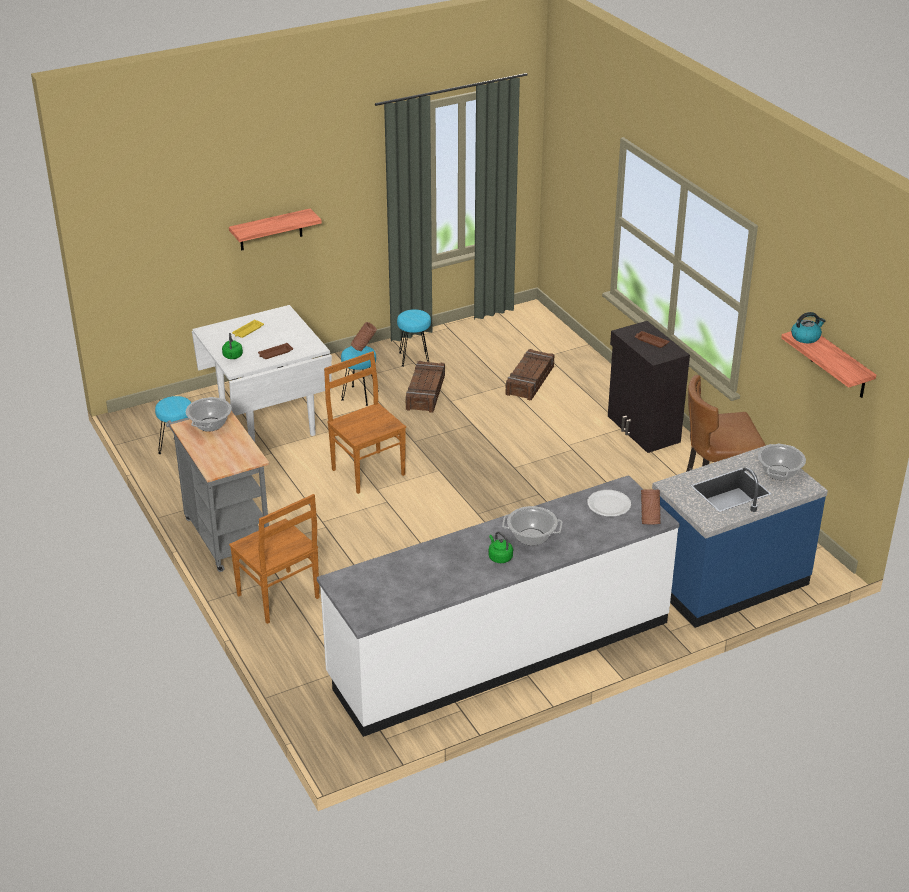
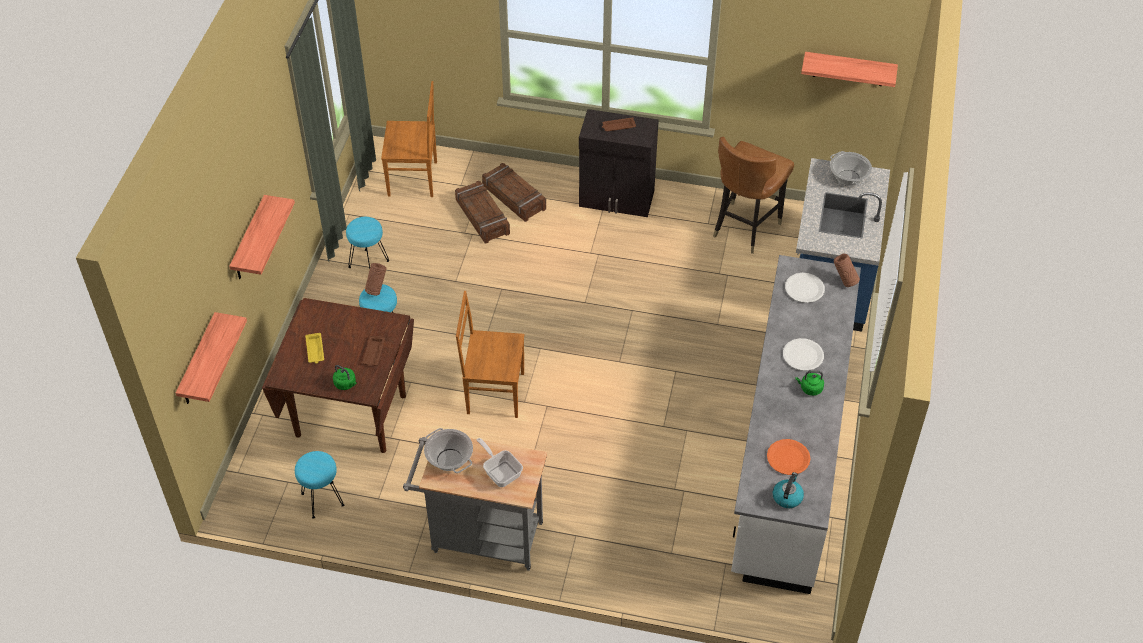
camera: 50 degrees left, 15 degrees up
(149, 270) = (198, 362): none -> shelf
(225, 451) = (500, 471): none -> frying pan
(266, 422) = (350, 416): white dining table -> brown dining table
(279, 598) = (601, 549): brown chair -> brown chair (414, 179)
(407, 579) = (788, 458): none -> orange plate
(426, 392) = (426, 288): crate -> crate (514, 197)
(532, 537) = (803, 355): cooking pot -> white plate
(806, 337) = (818, 62): kettle -> kettle (787, 497)

